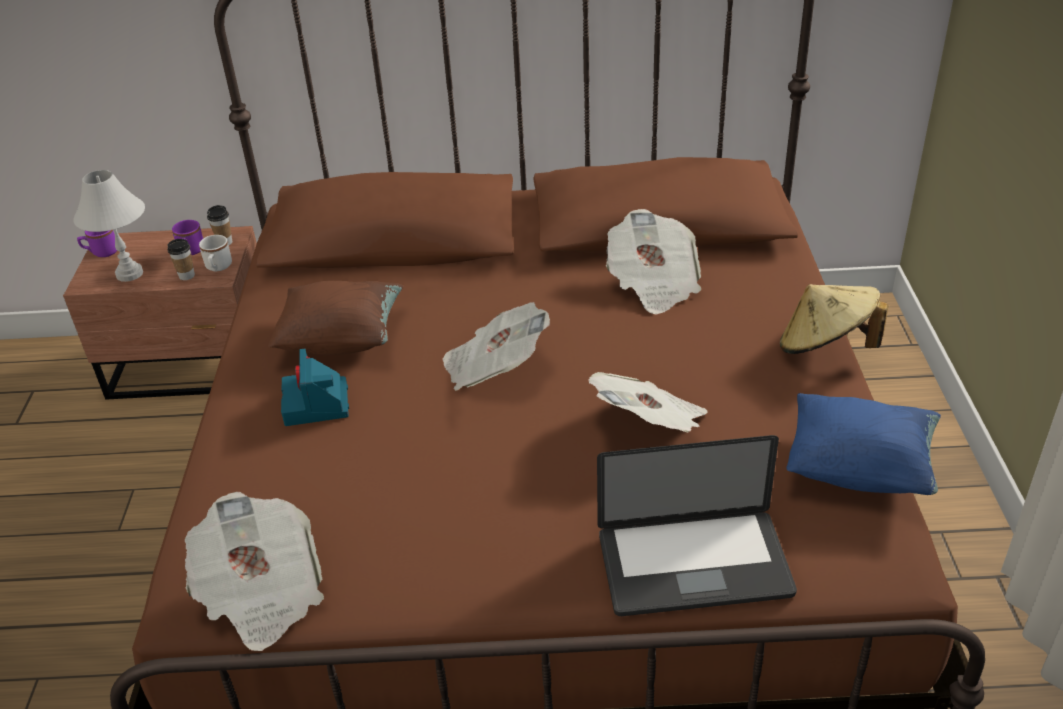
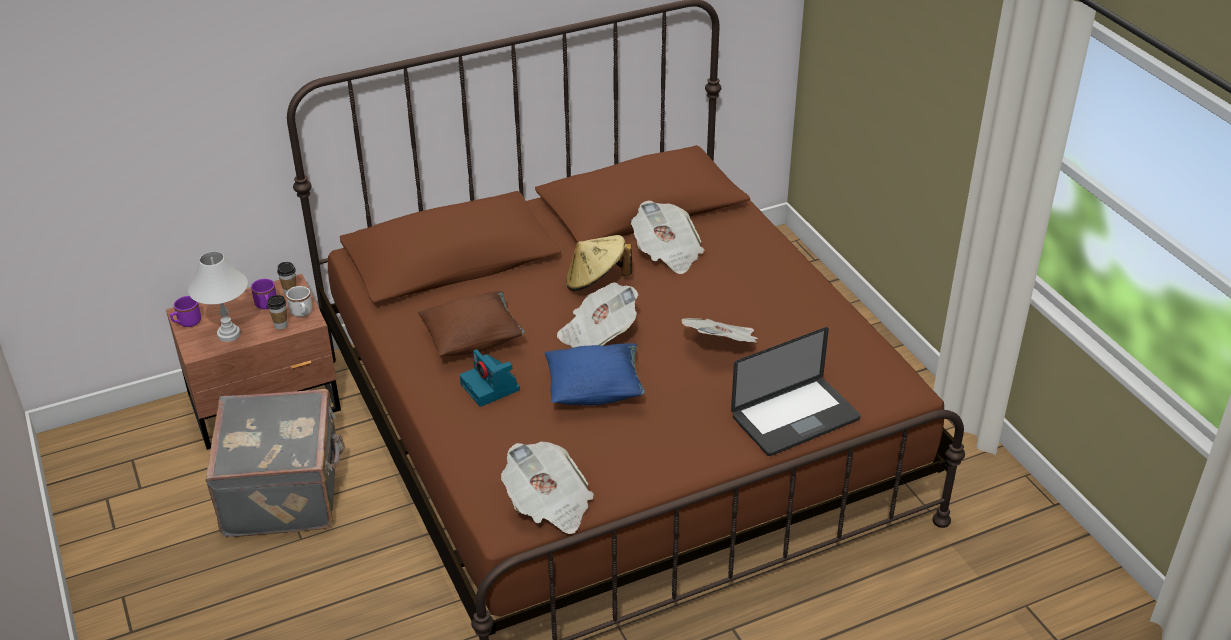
camera: 25 degrees left, 0 degrees up
(143, 468) = (285, 491): none -> grey suitcase
(825, 347) = (802, 271): beige hat -> beige hat (596, 281)
(859, 468) = (859, 340): blue pillow -> blue pillow (595, 391)

